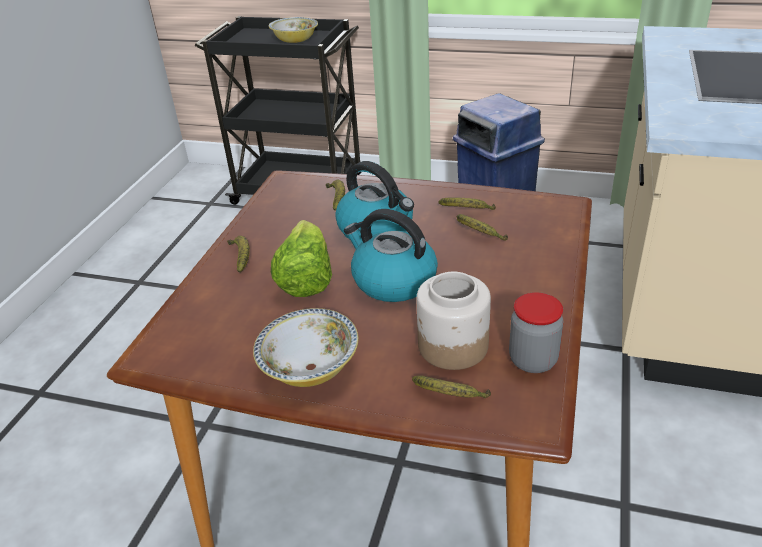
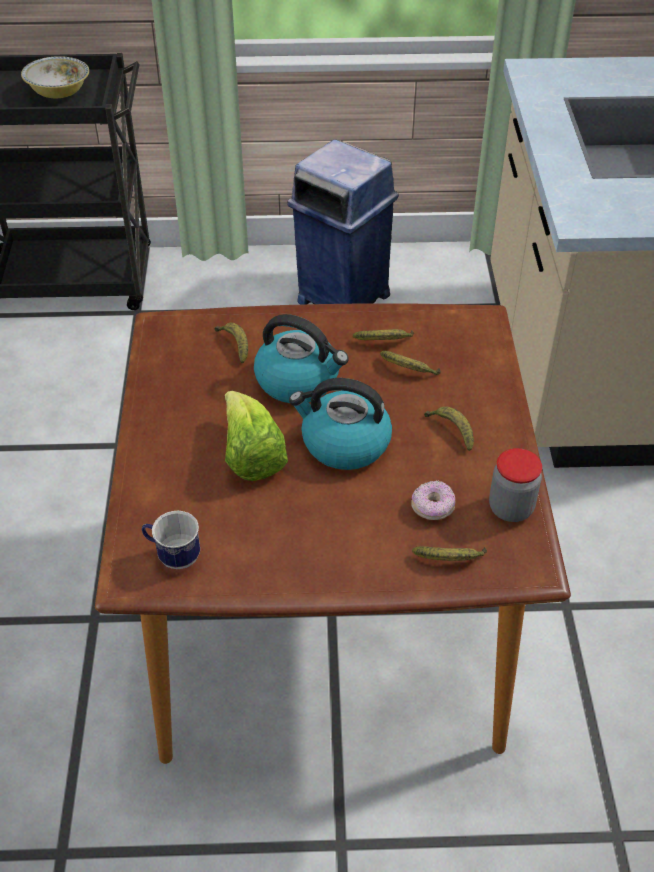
camera: 20 degrees left, 10 degrees up
(194, 344) = (173, 556): none -> mug
(241, 257) = (165, 441): banana -> banana (451, 431)
(310, 368) = (306, 558): bowl -> none
(452, 346) = (433, 508): jar -> donut

